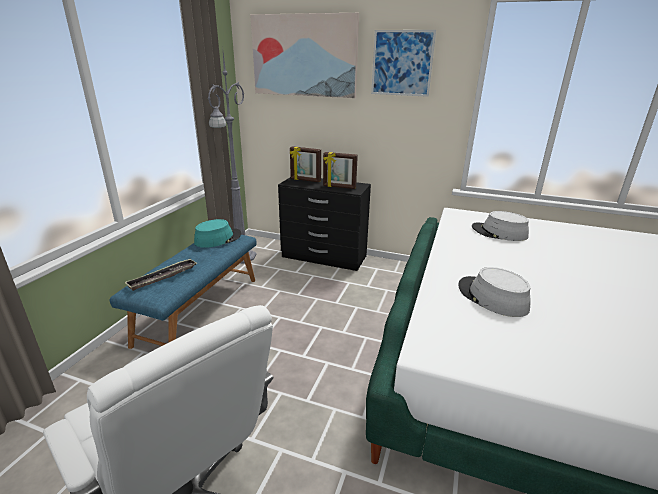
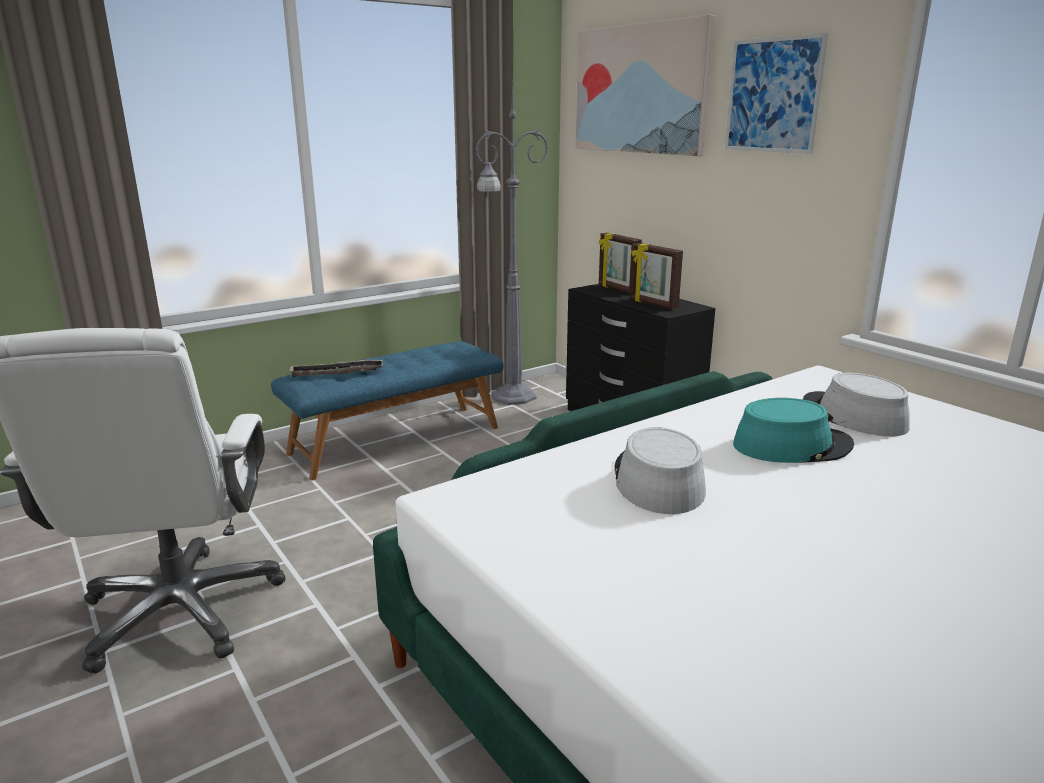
camera: 35 degrees right, 5 degrees down
(218, 238) = (449, 349): turquoise hat -> turquoise hat (791, 445)

